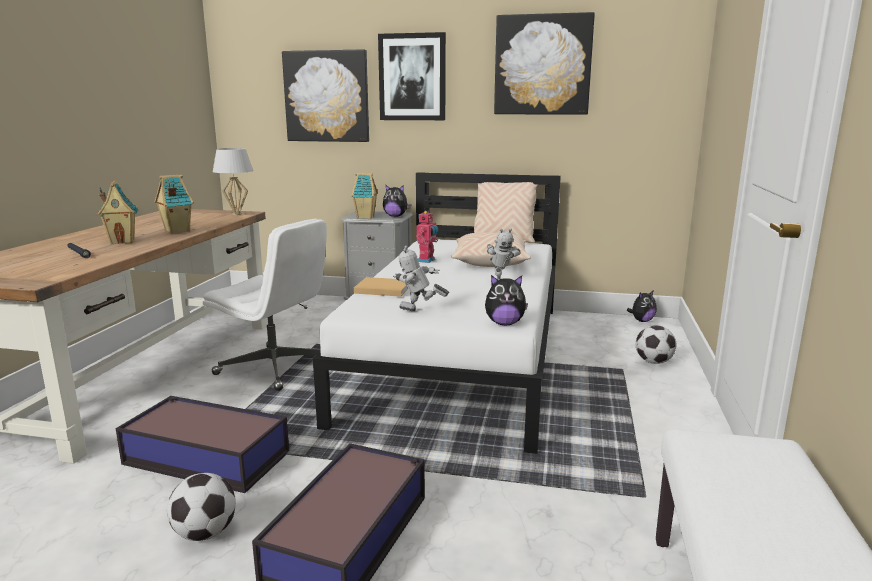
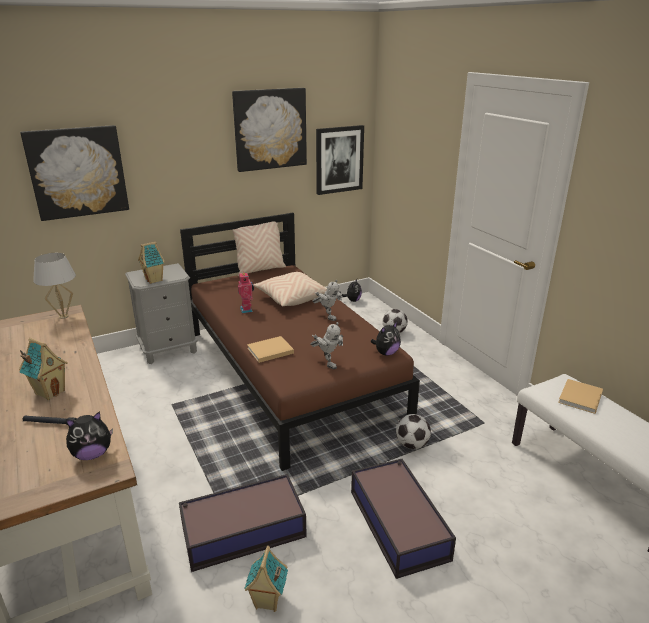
camera: 40 degrees left, 10 degrees up
(176, 231) = (65, 359): toy house -> toy house (267, 601)
(205, 533) = (325, 573): football -> football (412, 445)
(275, 367) = (173, 439): white office chair -> none
(395, 216) = (177, 272): plush toy -> plush toy (92, 454)
(412, 77) = (163, 147): picture -> picture (339, 159)
(419, 312) = (327, 363): toy robot -> toy robot turned 105 degrees counterclockwise
(461, 358) = (290, 373): white bed -> brown bed
(757, 472) = (580, 398): none -> beige book

